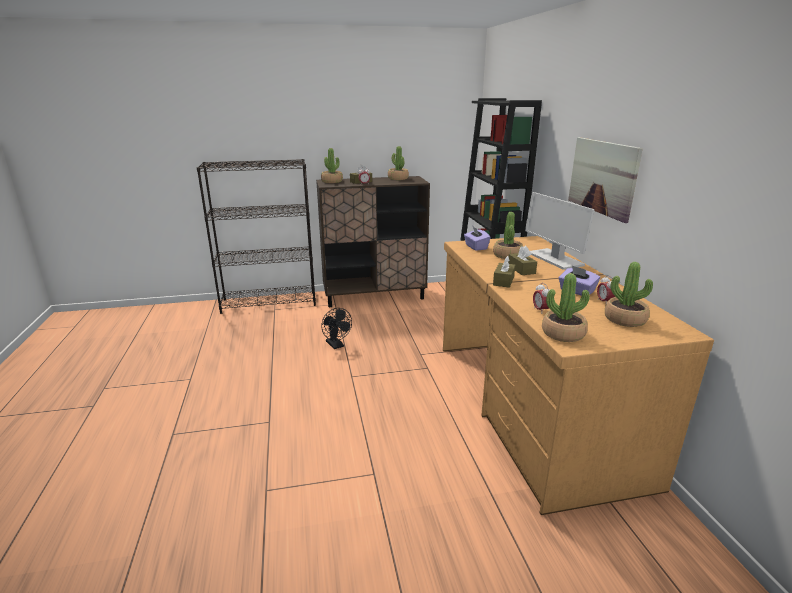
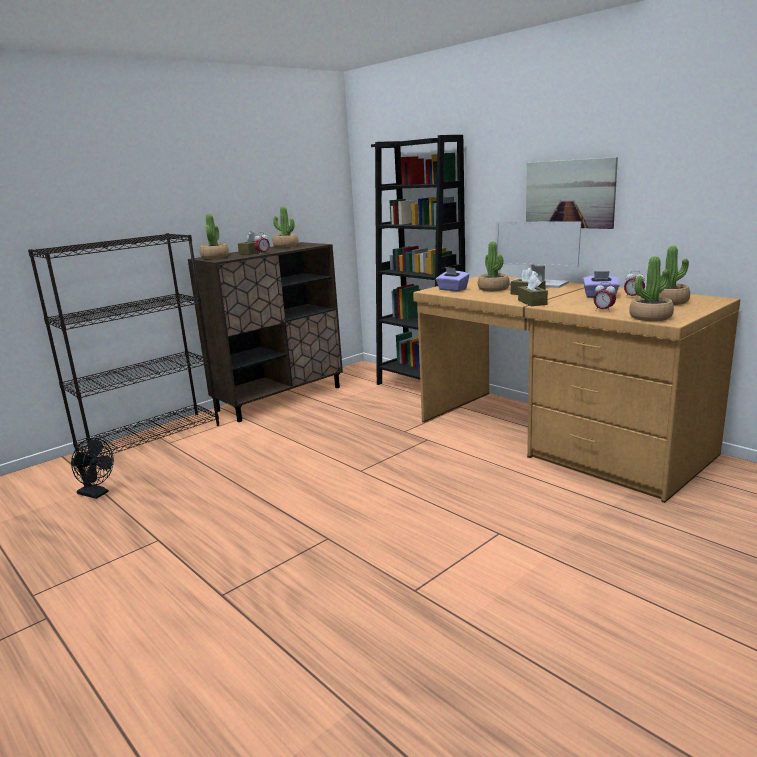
camera: 30 degrees left, 5 degrees down
(336, 345) = (302, 451): black fan -> black fan (97, 494)

